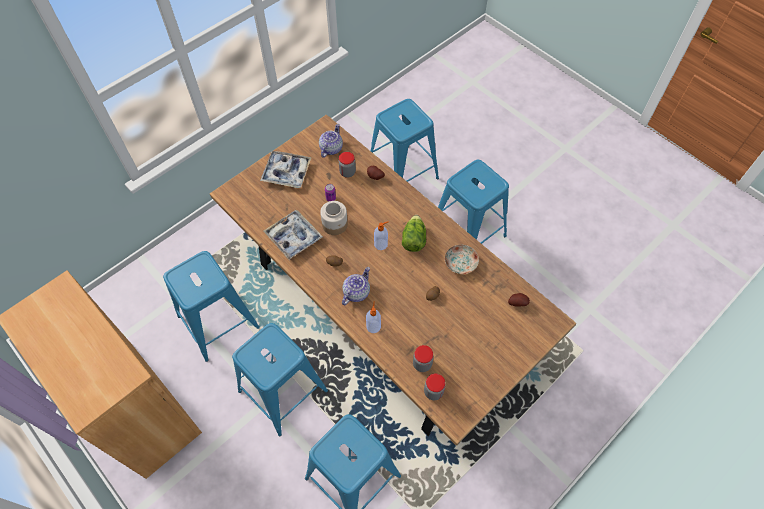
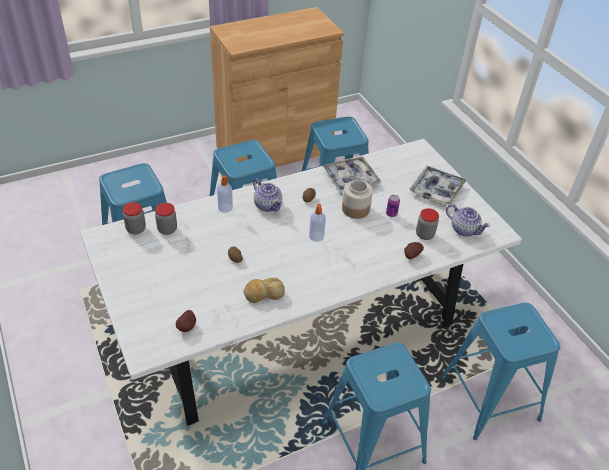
camera: 105 degrees right, 15 degrees down
(381, 308) = (298, 320): brown dining table -> white dining table
(413, 239) = (312, 263): lettuce -> none
(460, 262) = (263, 294): plate -> bread

